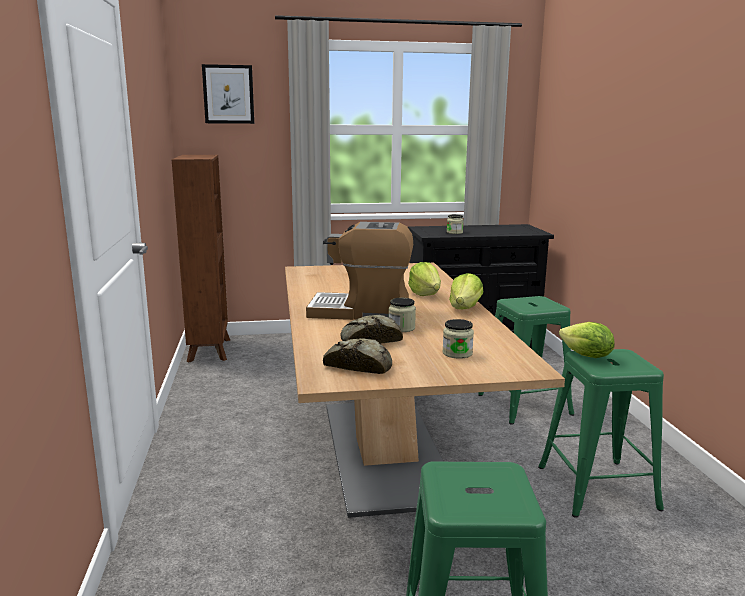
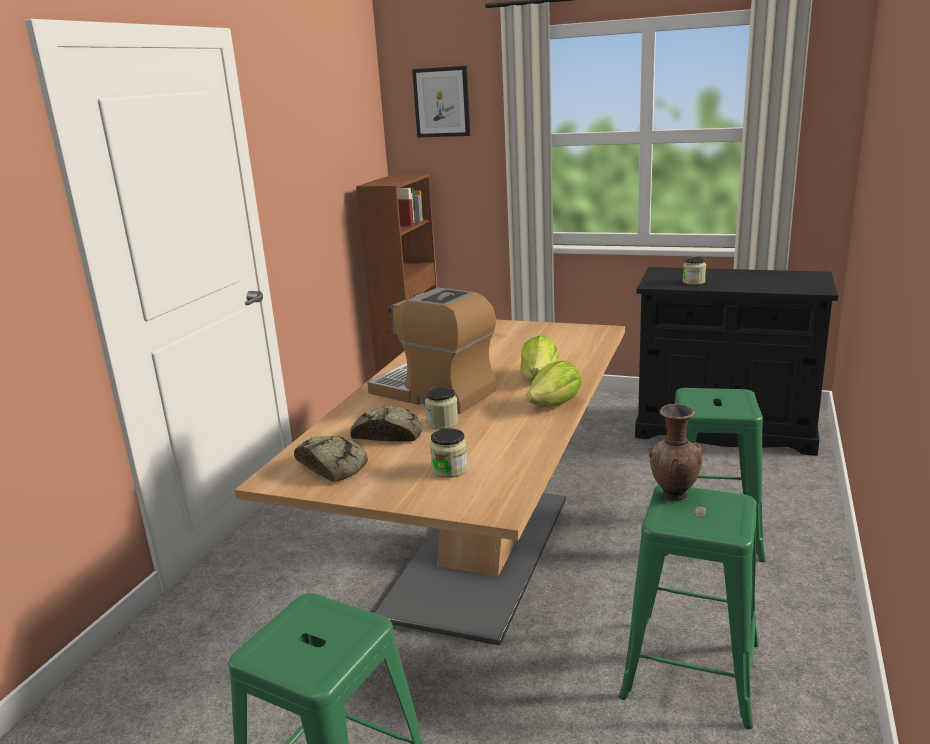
camera: 30 degrees right, 5 degrees up
(586, 356) = (673, 496): lettuce -> brown vase

